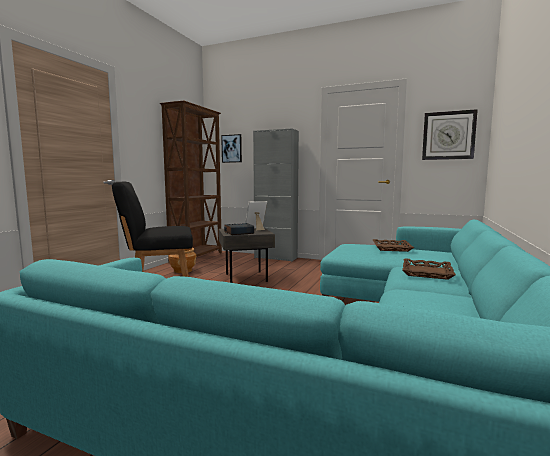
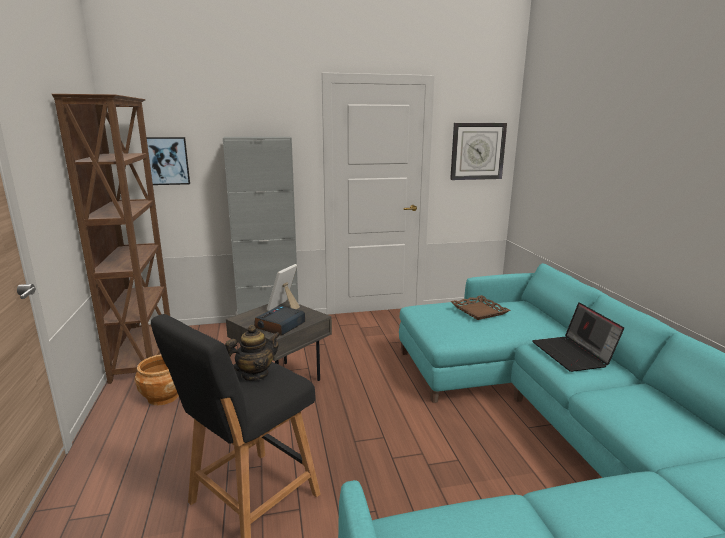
camera: 35 degrees left, 10 degrees up
(167, 227) = (254, 375): none -> teapot
(427, 272) = (573, 354): brown tray -> laptop

